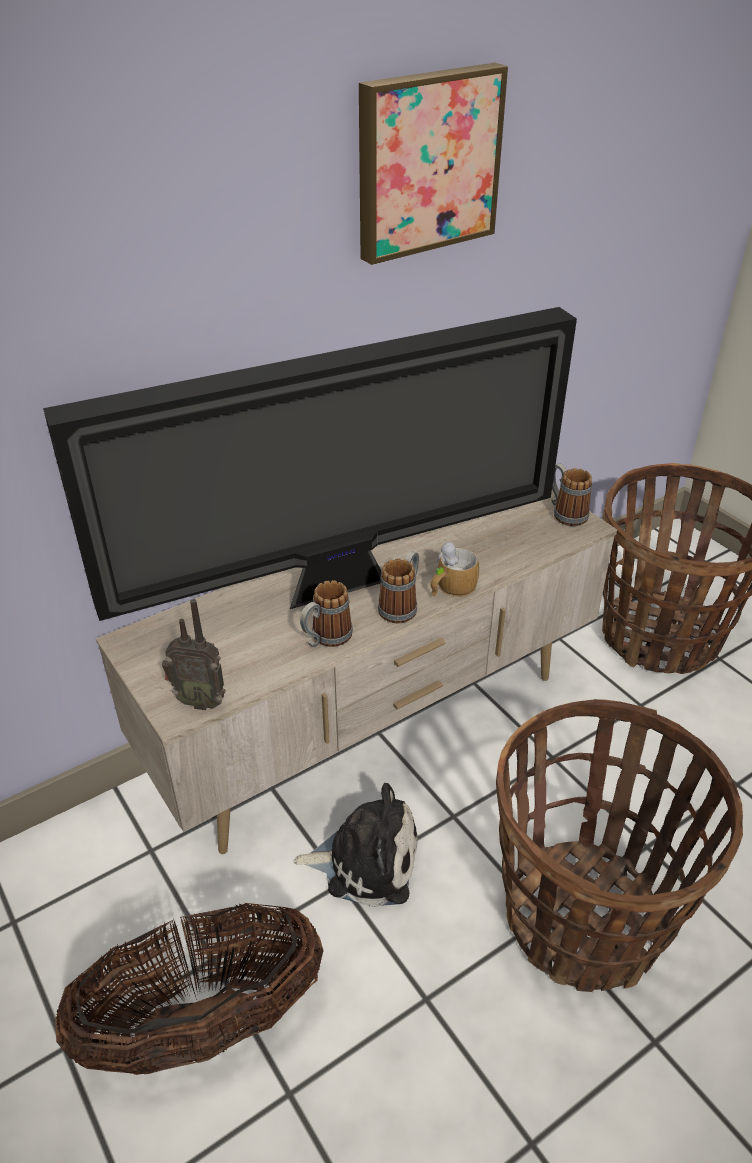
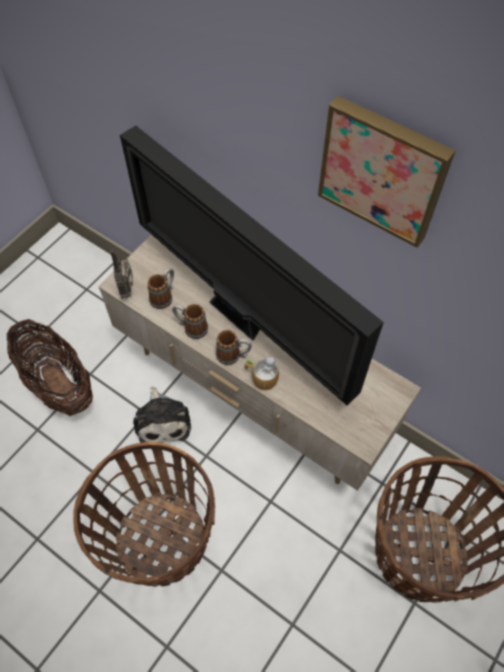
camera: 70 degrees right, 20 degrees up
(565, 513) = (373, 426): mug -> mug (164, 296)

